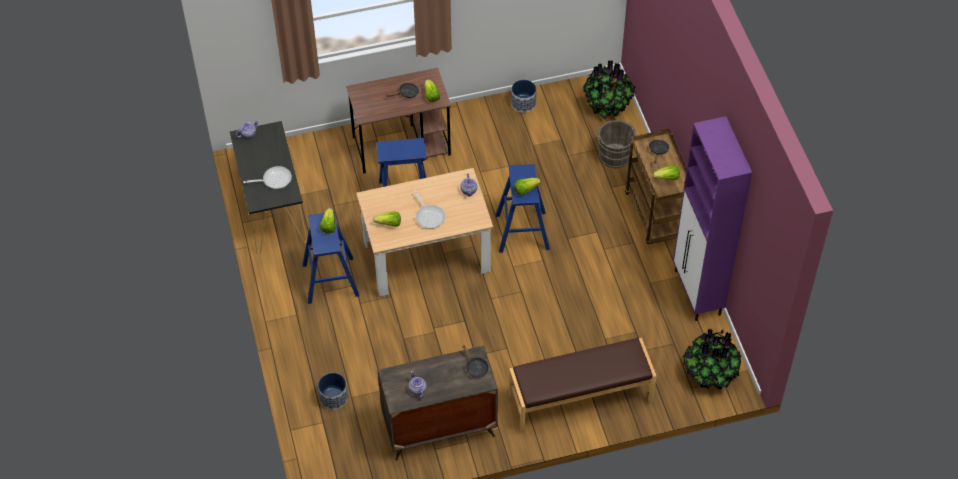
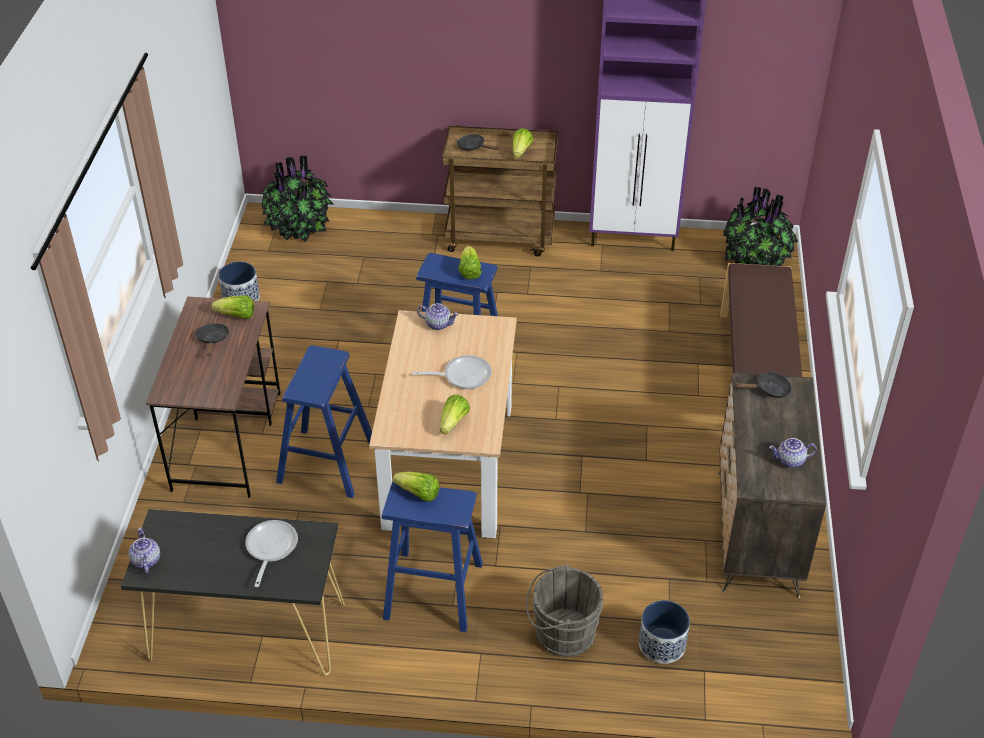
camera: 70 degrees left, 10 degrees down
(614, 154) = (383, 244): grey bucket -> grey bucket (561, 633)

